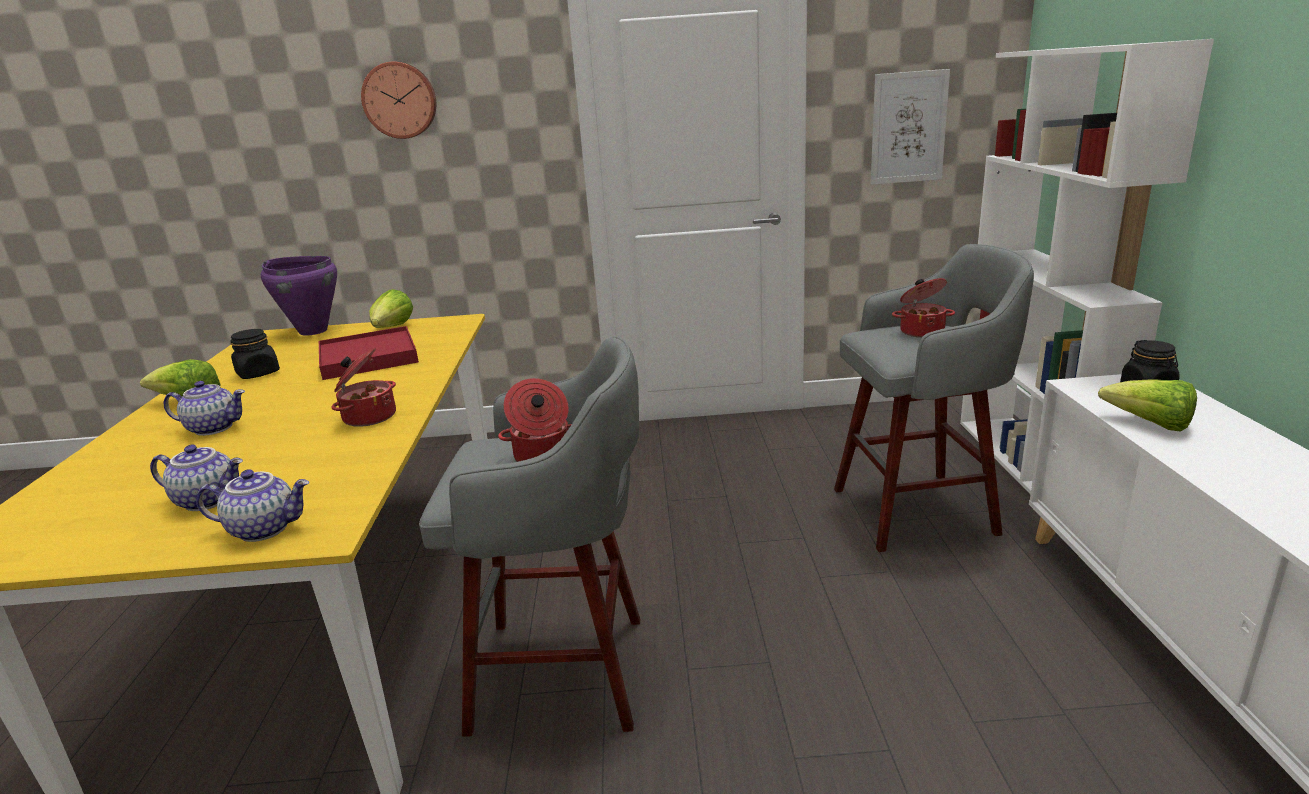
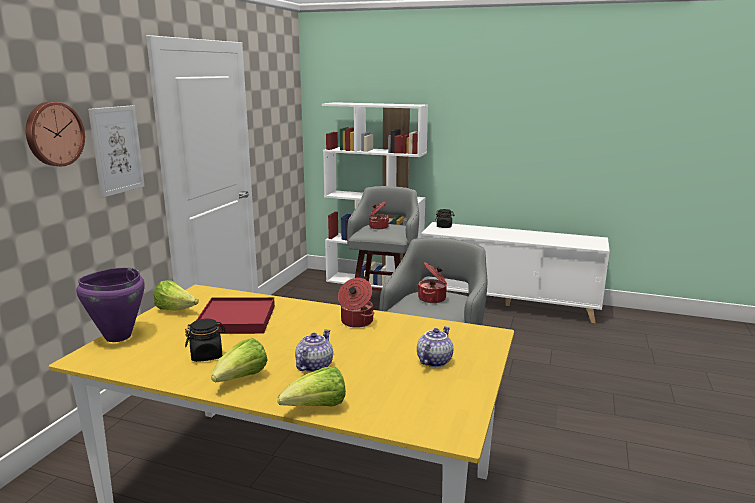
camera: 70 degrees left, 5 degrees down
(265, 528) = (479, 346): teapot -> none
(908, 128) = (277, 139): picture -> picture (117, 150)
(1149, 424) = (469, 234): lettuce -> lettuce (316, 408)

